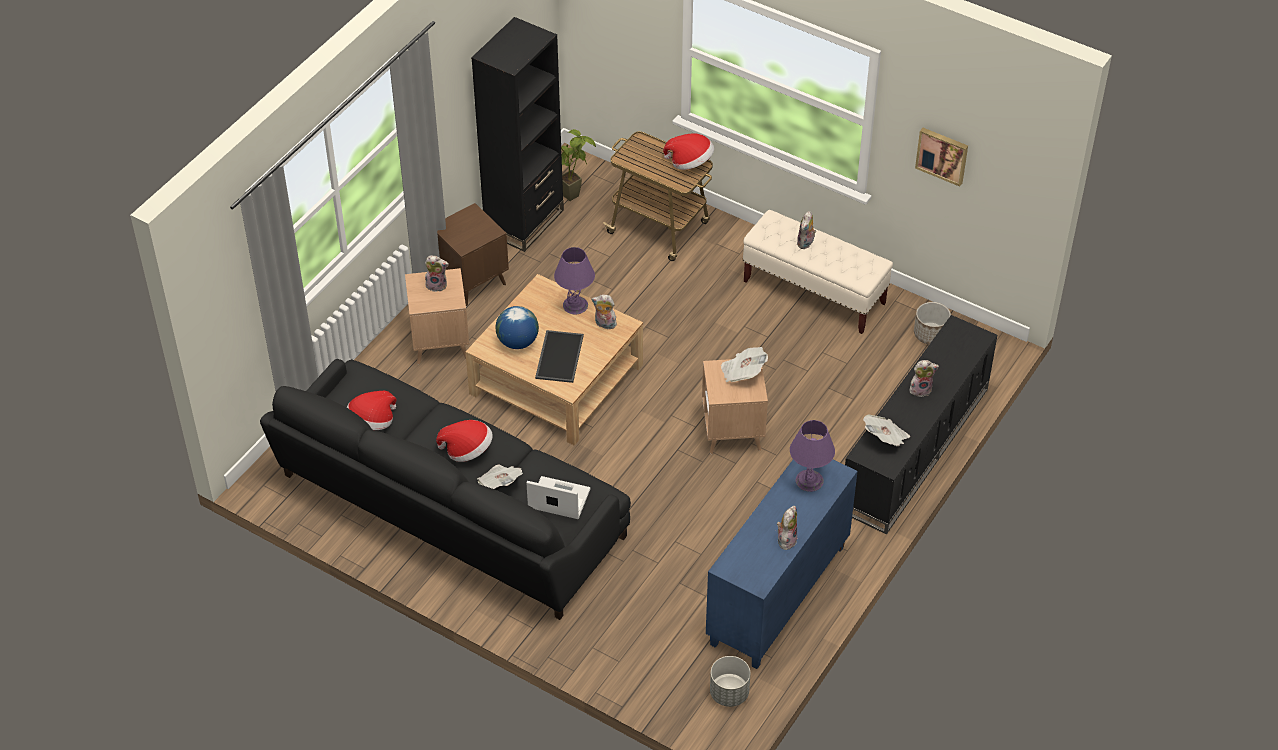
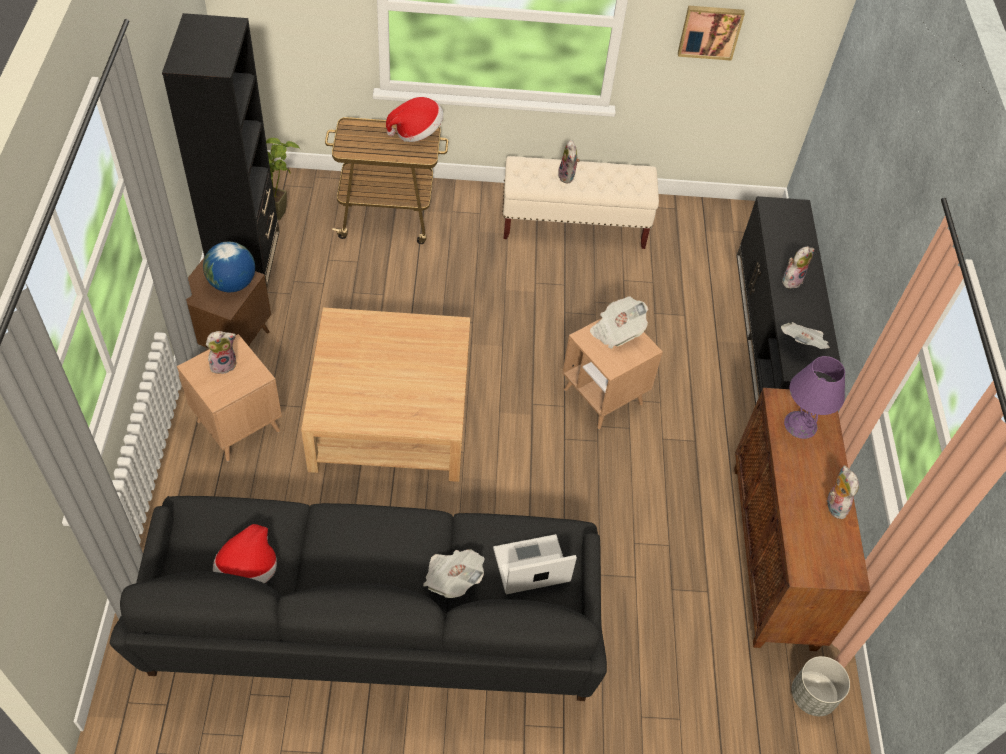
camera: 35 degrees left, 5 degrees up
(467, 450) = (388, 553): hat -> none
(517, 342) = (353, 394): globe -> globe (232, 283)
(558, 356) = (409, 391): tray -> none
(575, 305) = (388, 326): purple table lamp -> none
(604, 324) = (433, 336): plush toy -> none
(778, 596) = (774, 556): blue cabinet -> brown cabinet
(930, 334) = (701, 226): planter -> none

